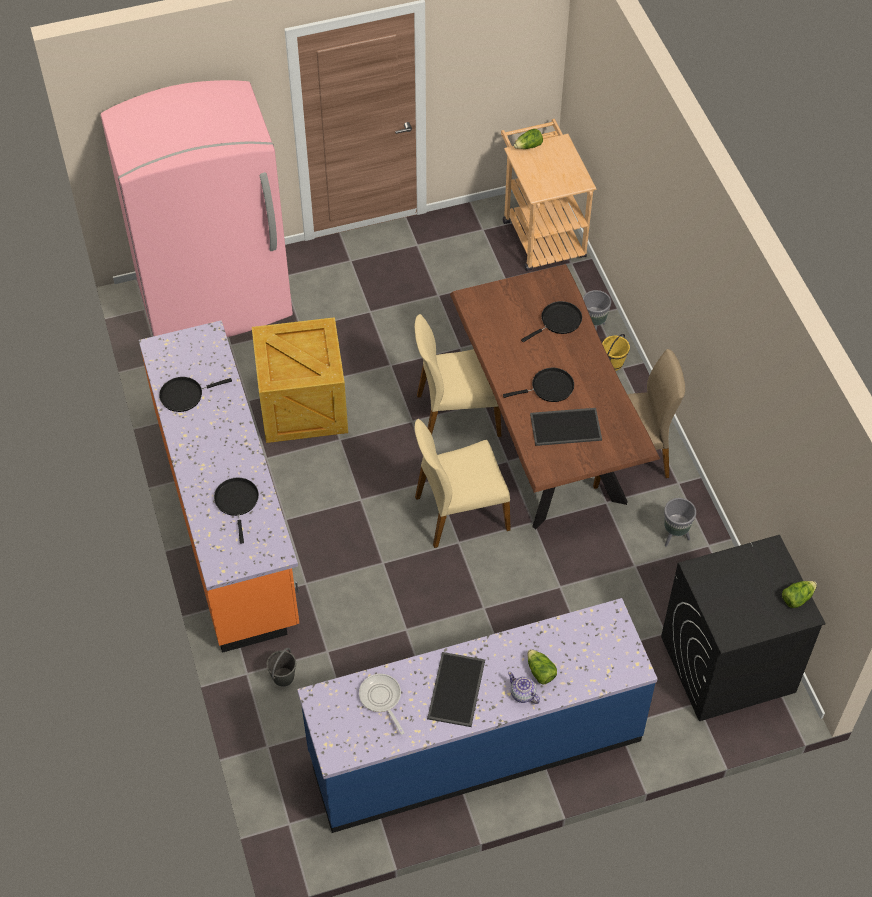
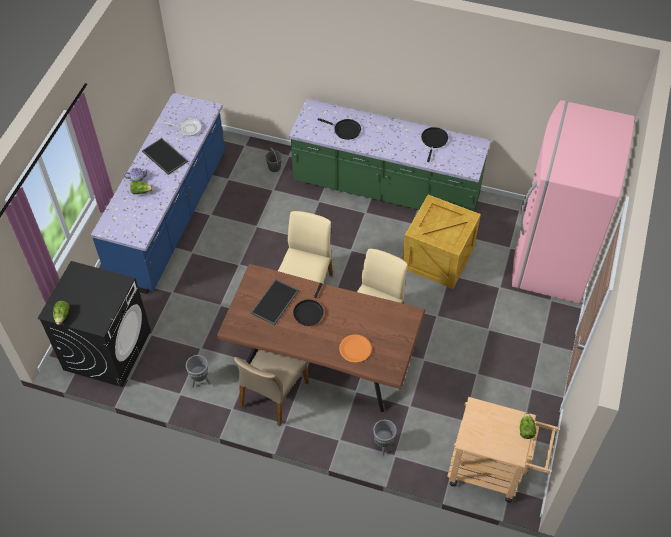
camera: 125 degrees right, 0 degrees up
(227, 518) = (386, 190): orange counter -> green counter
(558, 321) = (355, 349): black frying pan -> orange plate
(613, 364) = (346, 437): yellow bucket -> none

